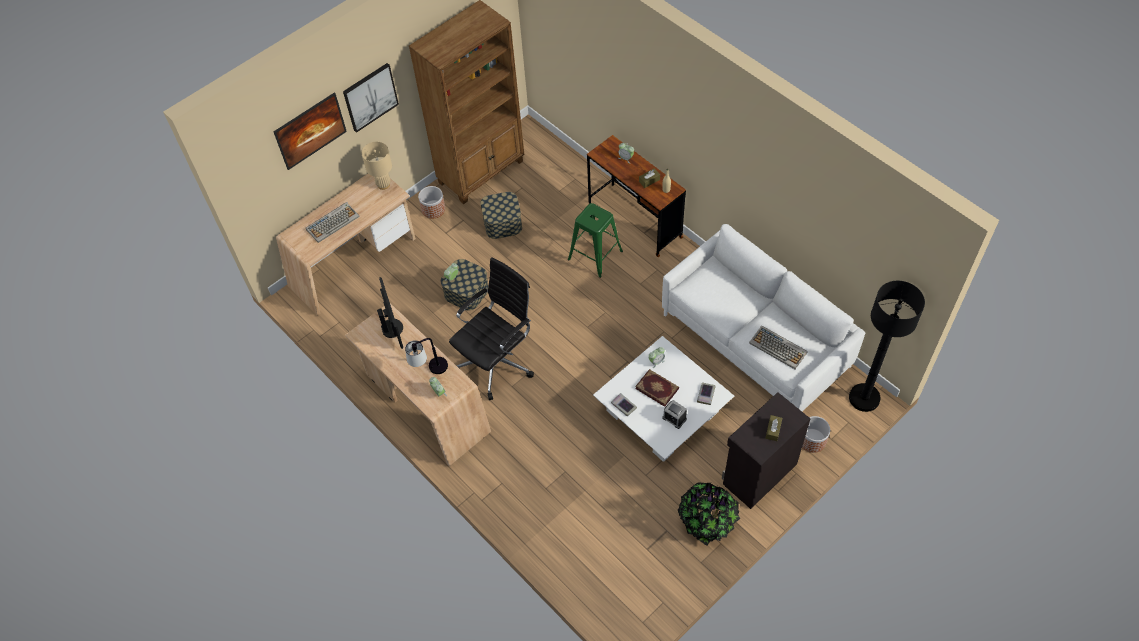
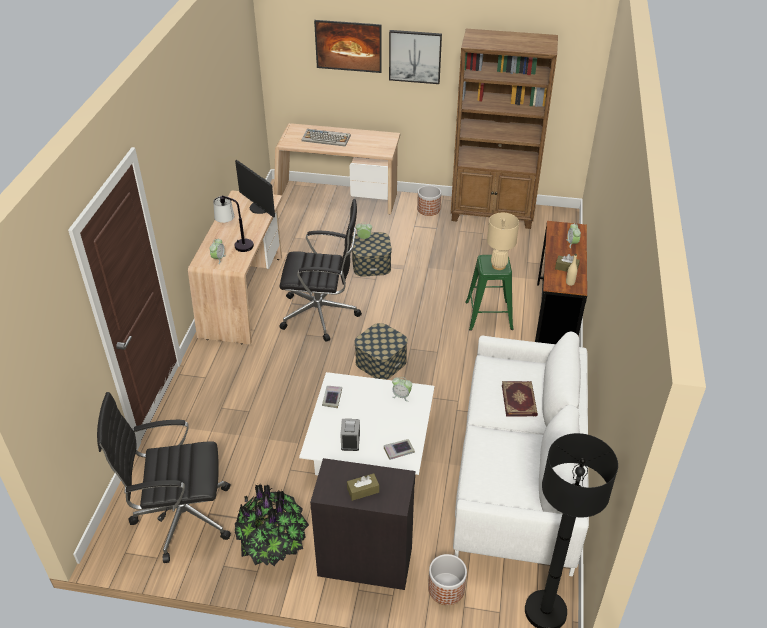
camera: 50 degrees right, 15 degrees down
(383, 184) = (387, 142): beige table lamp -> beige table lamp (498, 265)
(393, 327) = (259, 208): monitor -> monitor turned 105 degrees clockwise
(502, 223) = (458, 249): storage box -> storage box (381, 361)
(636, 569) = (180, 517): none -> black office chair
(657, 388) = (373, 411): book -> book (519, 400)
(778, 348) = (494, 466): keyboard -> none

